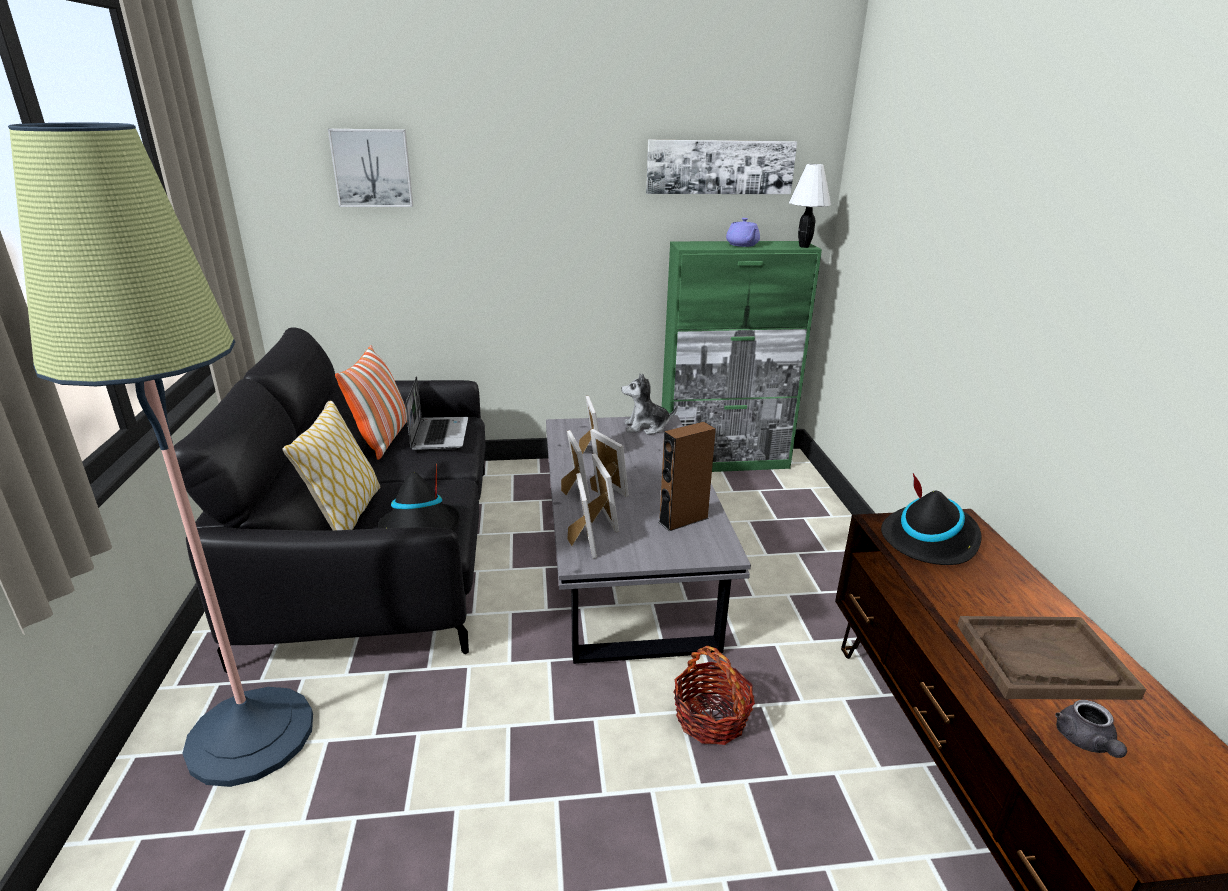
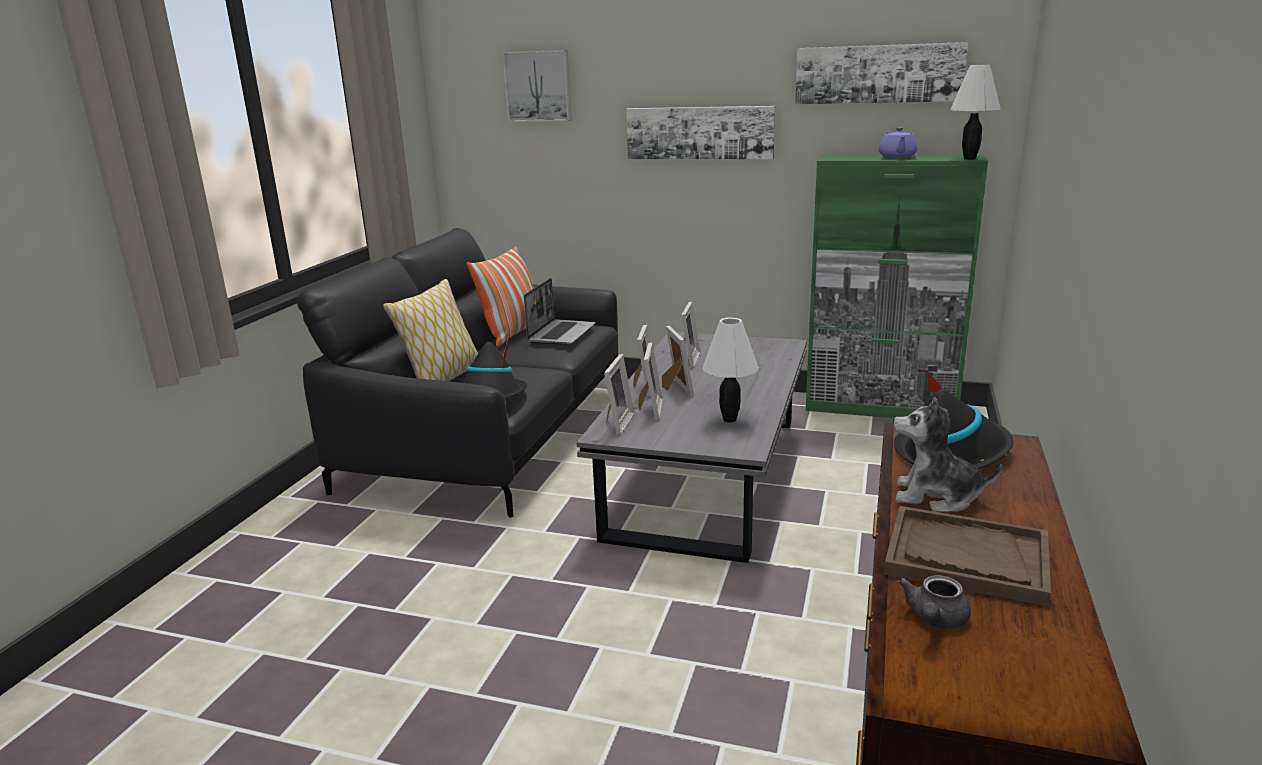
camera: 25 degrees right, 5 degrees down
(251, 736) = (319, 537): floor lamp -> none
(553, 220) = (700, 133): none -> picture
(646, 427) = (763, 346): plush toy -> plush toy (936, 497)
(683, 520) = (730, 420): brown speaker -> white table lamp
(711, 718) = (697, 610): basket -> none

